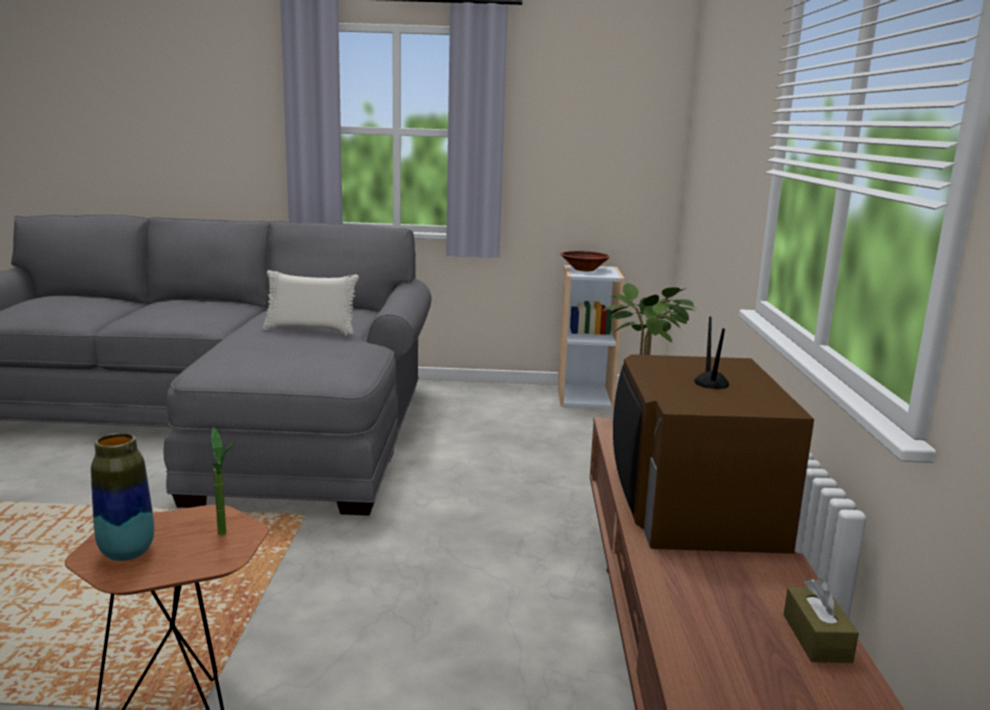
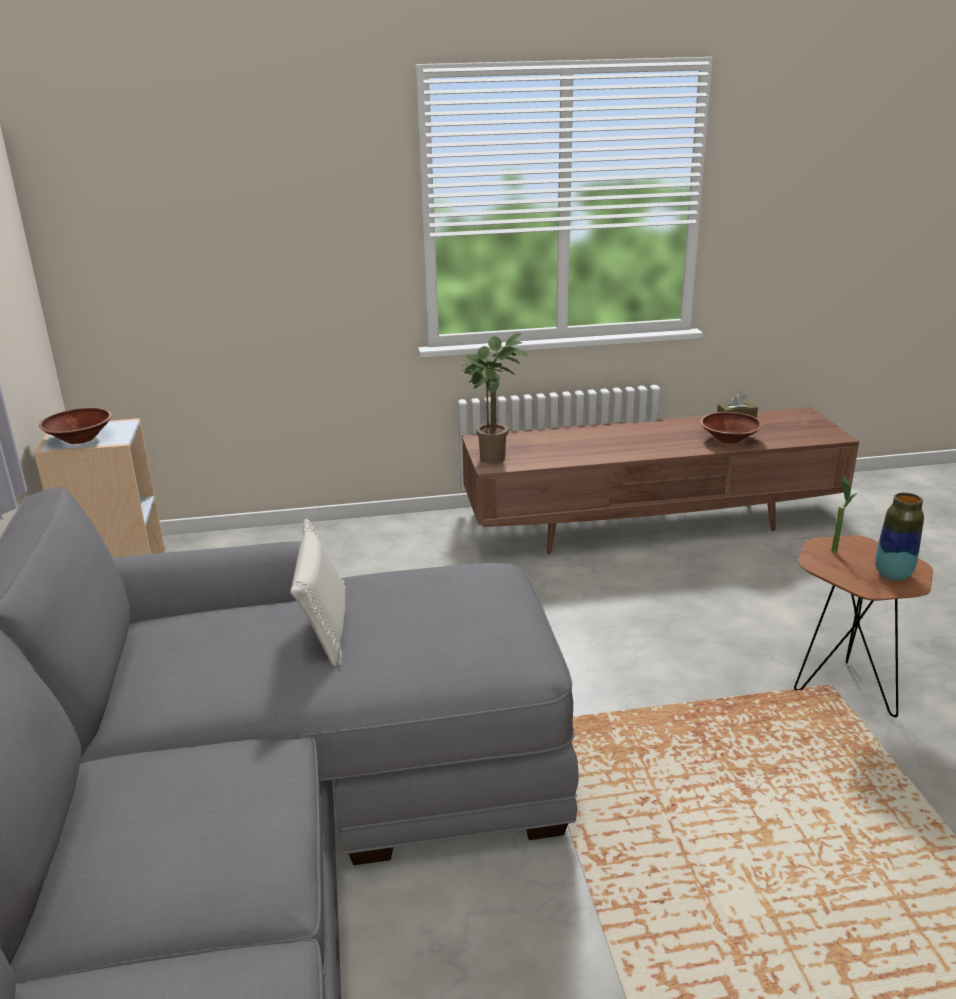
camera: 100 degrees left, 10 degrees up
(694, 505) = (620, 440): television -> none
(700, 600) = (729, 439): none -> brown bowl

